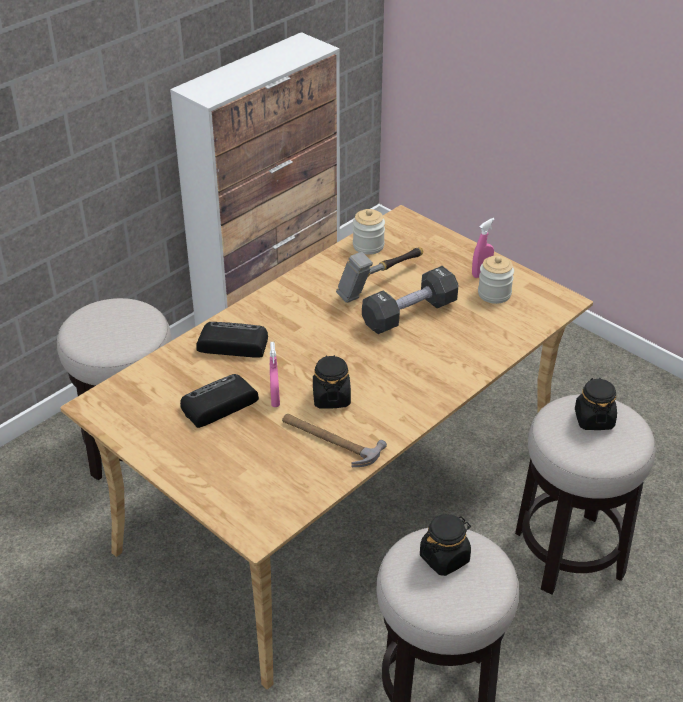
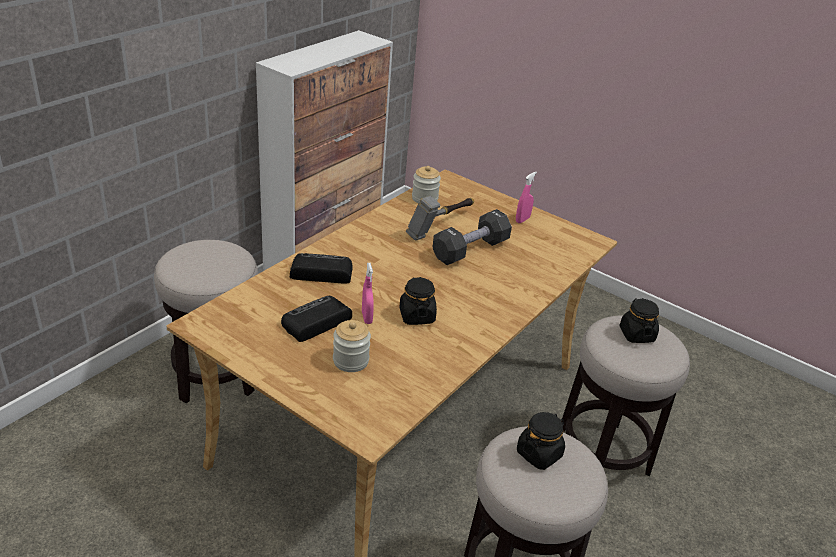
camera: 10 degrees left, 5 degrees down
(329, 440) = (422, 351): hammer -> none
(494, 294) = (536, 235): jar -> jar (350, 361)

